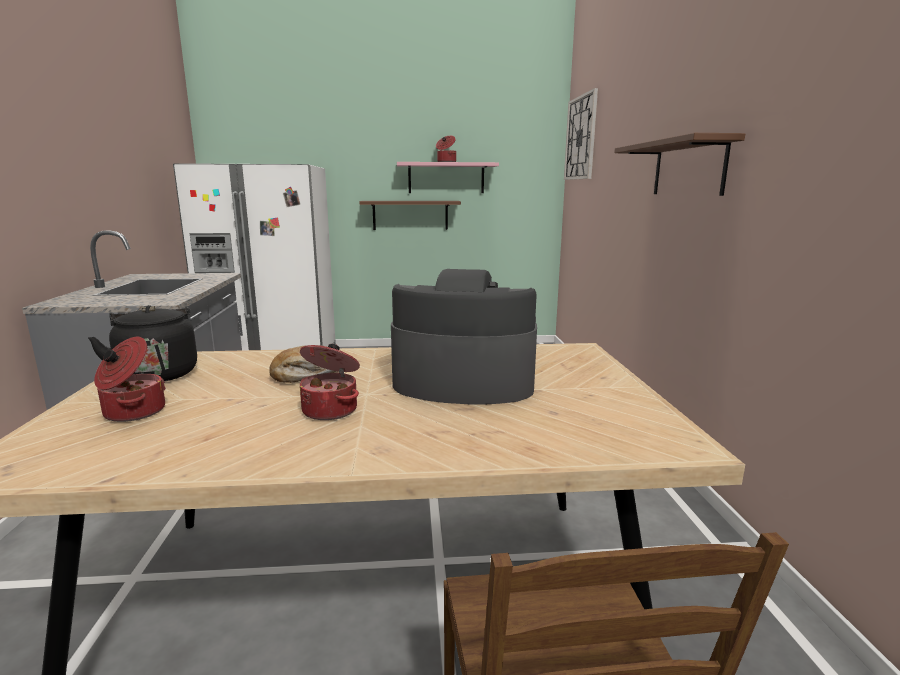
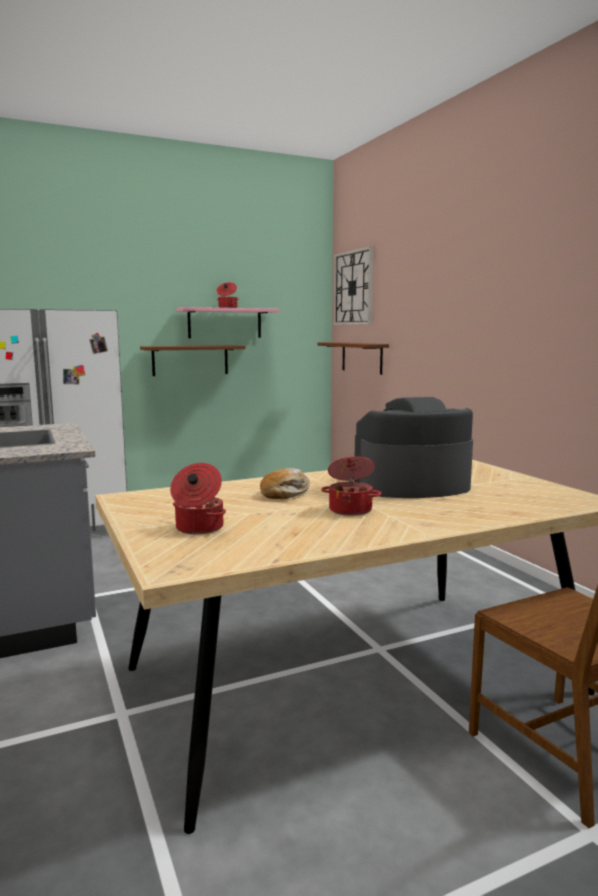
camera: 20 degrees left, 5 degrees down
(158, 373) = (155, 505): black kettle -> none
(688, 168) = (488, 318): brown shelf -> brown shelf (361, 357)

